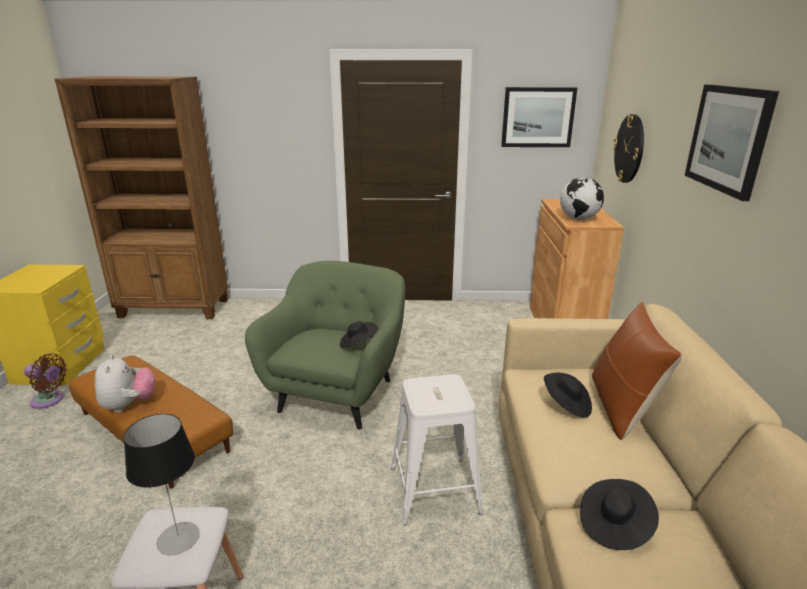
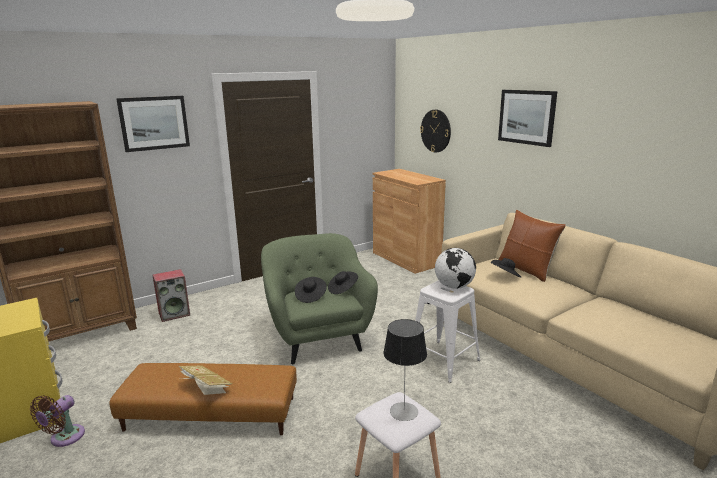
camera: 35 degrees left, 5 degrees down
(49, 400) = (64, 438): brown fan -> brown fan turned 135 degrees clockwise
(129, 405) = (205, 389): plush toy -> book
(256, 315) = (174, 314): none -> speaker
(538, 117) = (360, 117): picture -> picture (154, 123)
(578, 219) = (415, 179): globe -> globe (454, 286)
(614, 525) = (585, 310): black hat -> black hat (310, 296)

